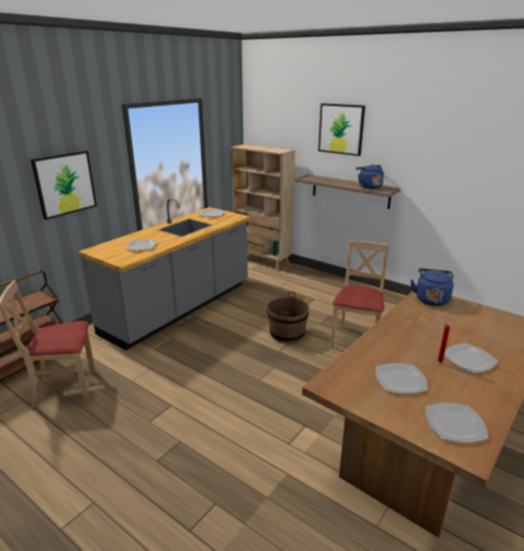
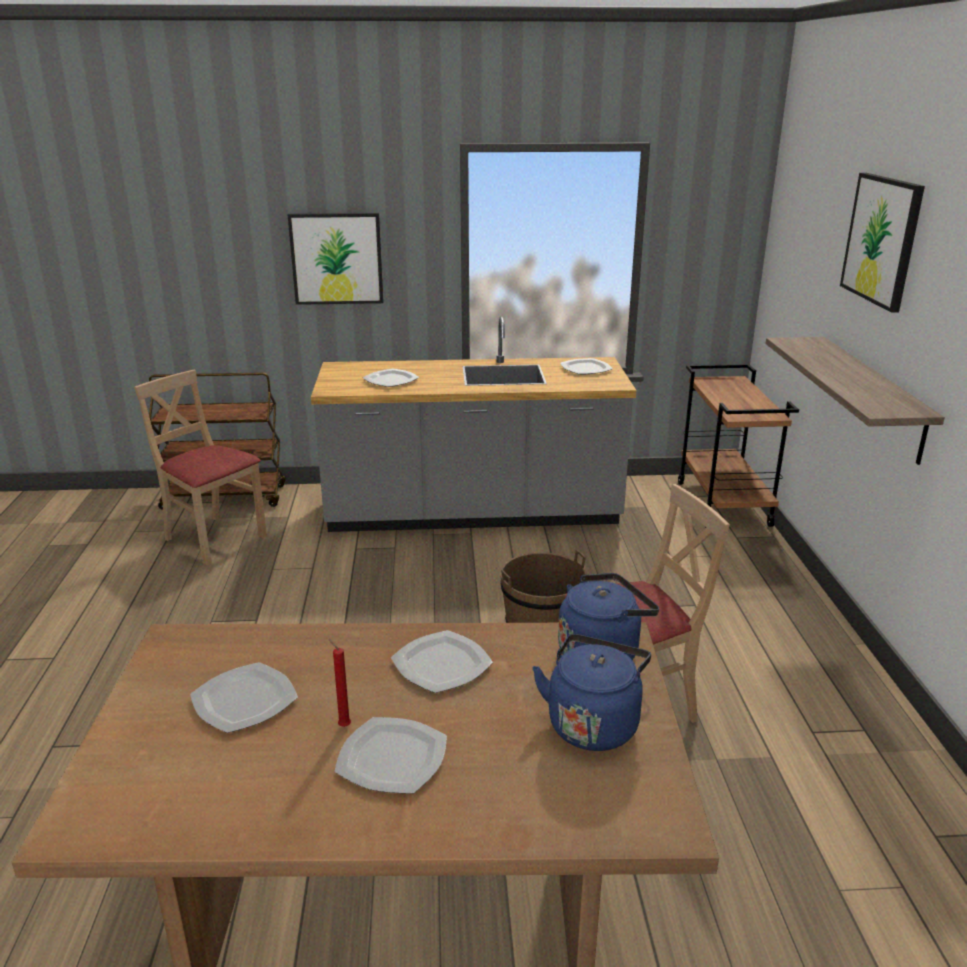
camera: 50 degrees right, 0 degrees up
(262, 261) = (724, 504): beige bookcase -> brown cart
(368, 187) = (871, 392): blue kettle -> blue kettle (593, 723)
(454, 424) = (151, 790): plate -> plate (441, 664)

